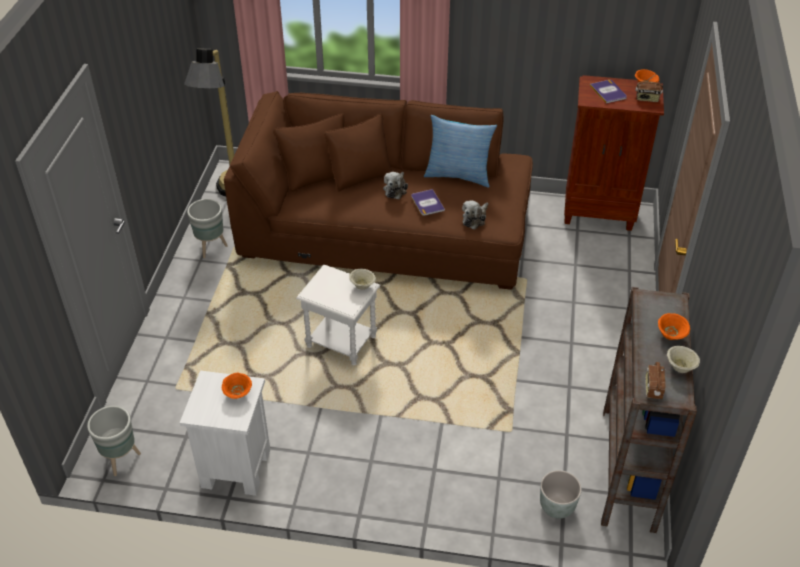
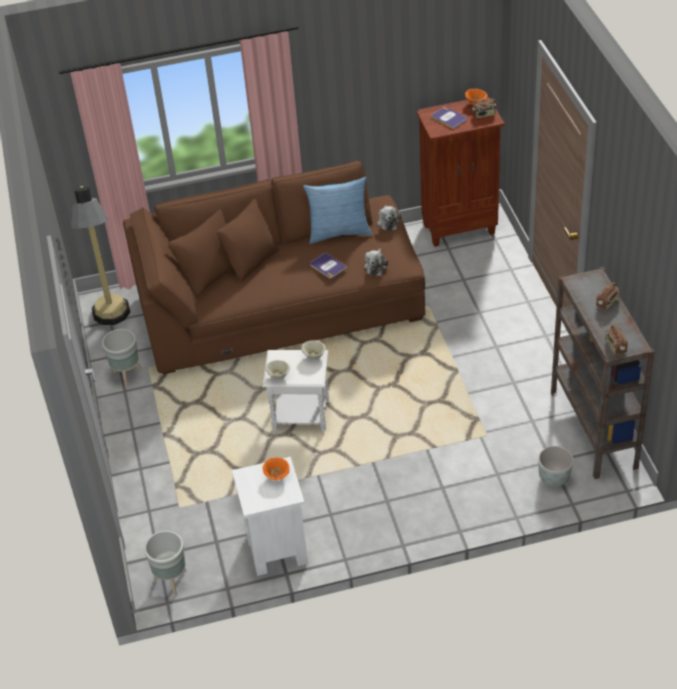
camera: 20 degrees left, 0 degrees up
(396, 189) = (292, 263): plush toy -> plush toy (388, 222)
(671, 335) = (607, 303): orange bowl -> radio
(679, 367) = (626, 324): beige bowl -> beige bowl (278, 376)

